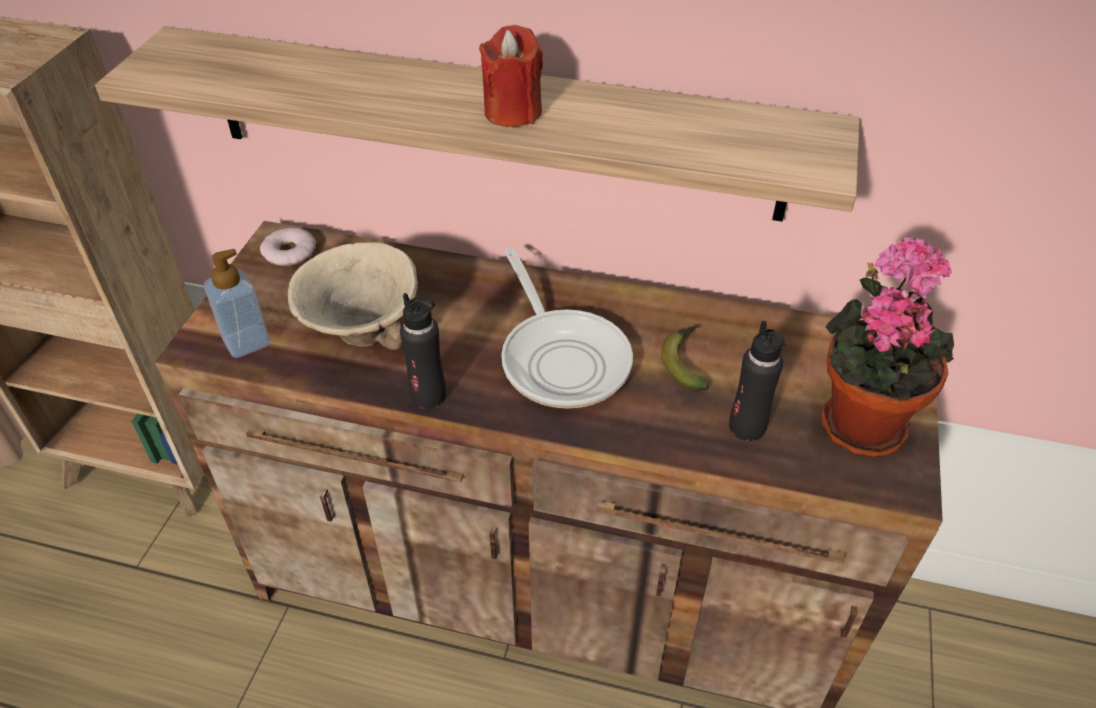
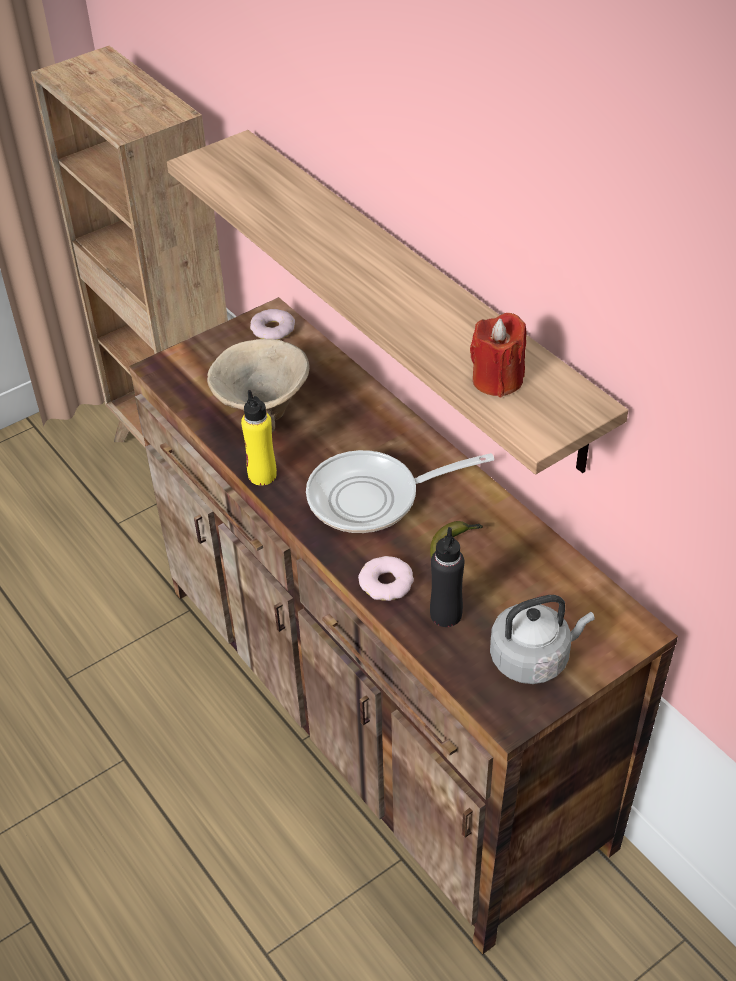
camera: 40 degrees right, 0 degrees up
(246, 342) = (190, 380): soap dispenser -> none
(428, 395) = (262, 475): black bottle -> yellow bottle
(513, 112) = (386, 293): red candle -> red candle (497, 380)
(562, 358) = (373, 498): frying pan -> frying pan turned 60 degrees clockwise
(663, 430) = (386, 583): none -> donut
(860, 420) = (533, 658): potted plant -> grey kettle

